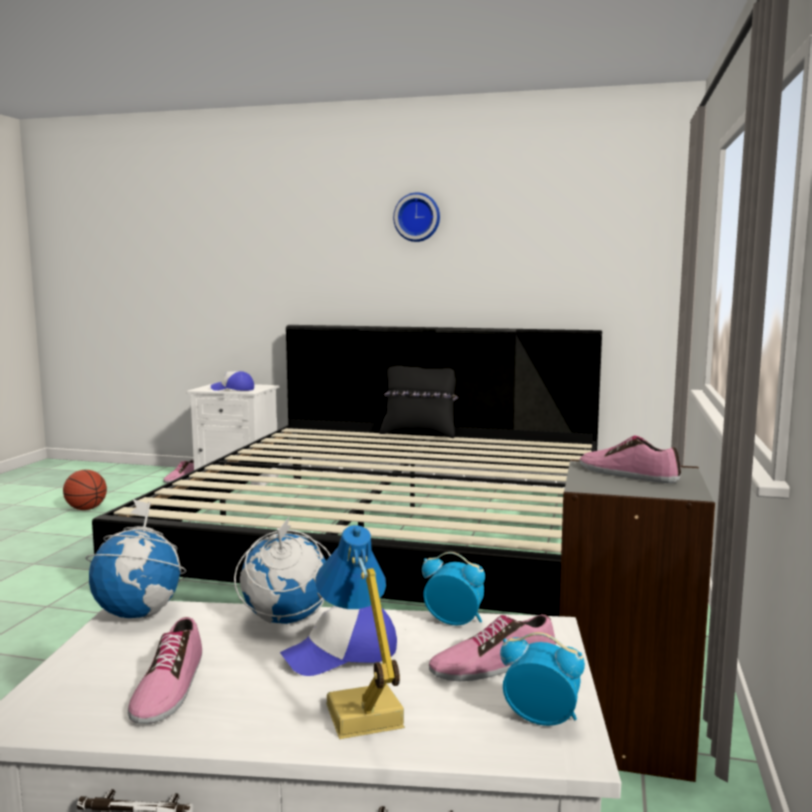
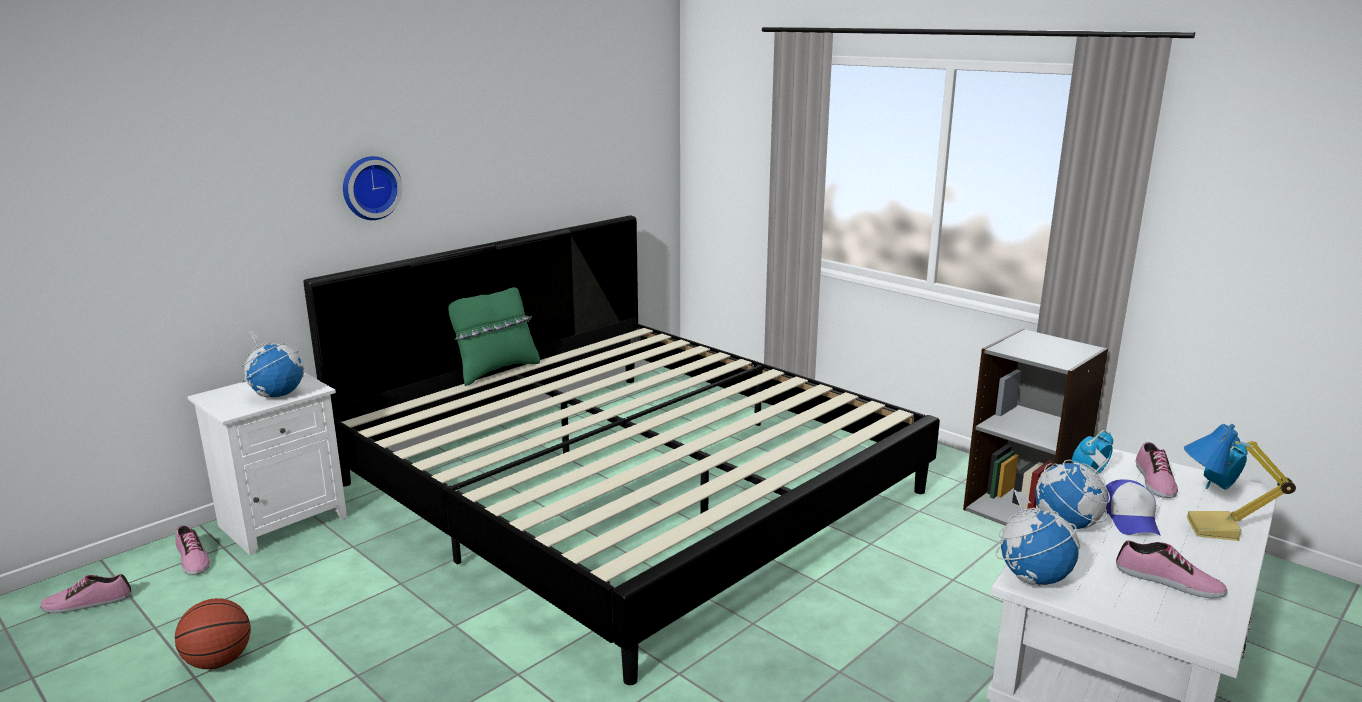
camera: 60 degrees left, 10 degrees up
(233, 389) = (277, 395): cap -> globe
(417, 217) = (447, 110): wall clock -> wall clock (370, 187)
(419, 433) = (495, 370): black pillow -> green pillow
(628, 474) = (1032, 346): shoe -> shoe (87, 602)

